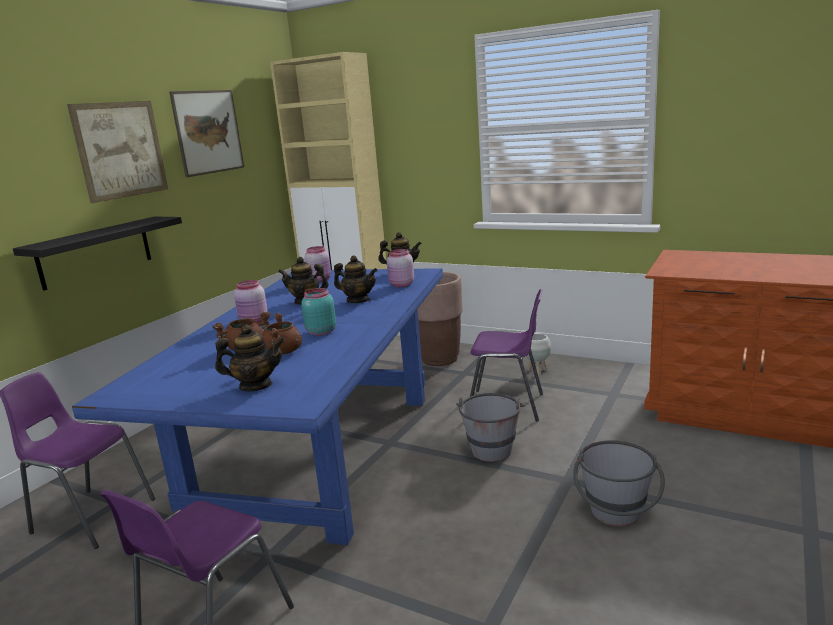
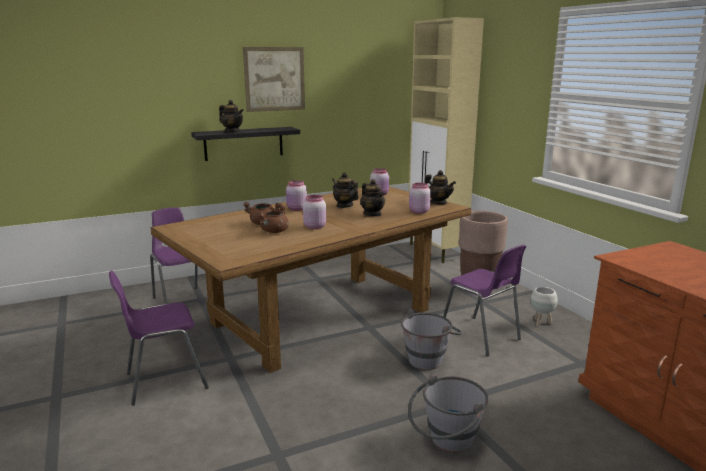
camera: 35 degrees right, 0 degrees up
(208, 132) = (347, 72): picture -> none
(255, 386) = (229, 245): teapot -> teapot (232, 131)
(320, 332) = (314, 226): turquoise jar -> pink jar
(320, 453) = (322, 316): blue dining table -> brown dining table

